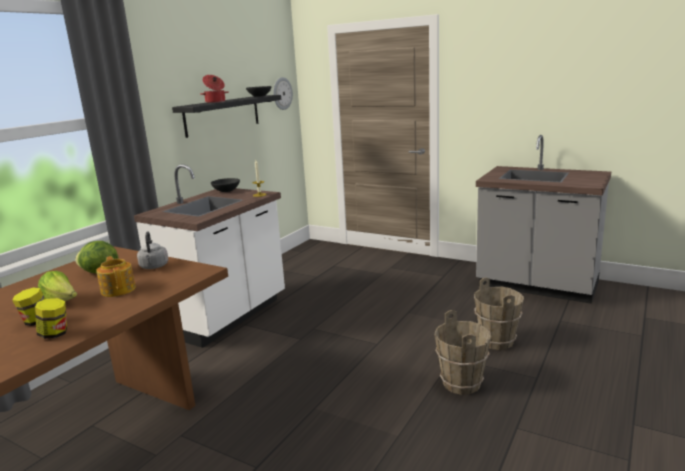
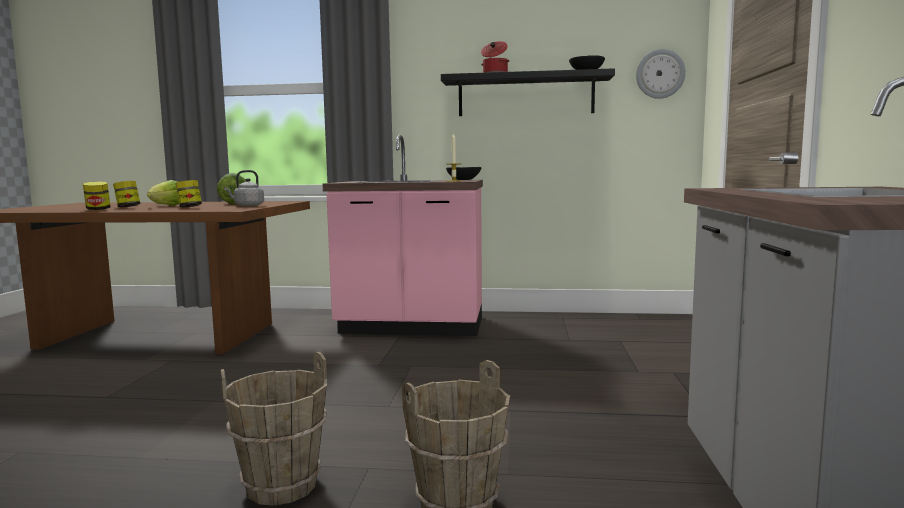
camera: 65 degrees right, 10 degrees down
(118, 289) = (189, 207): teapot -> jar
(226, 317) = (411, 327): white counter -> pink counter

